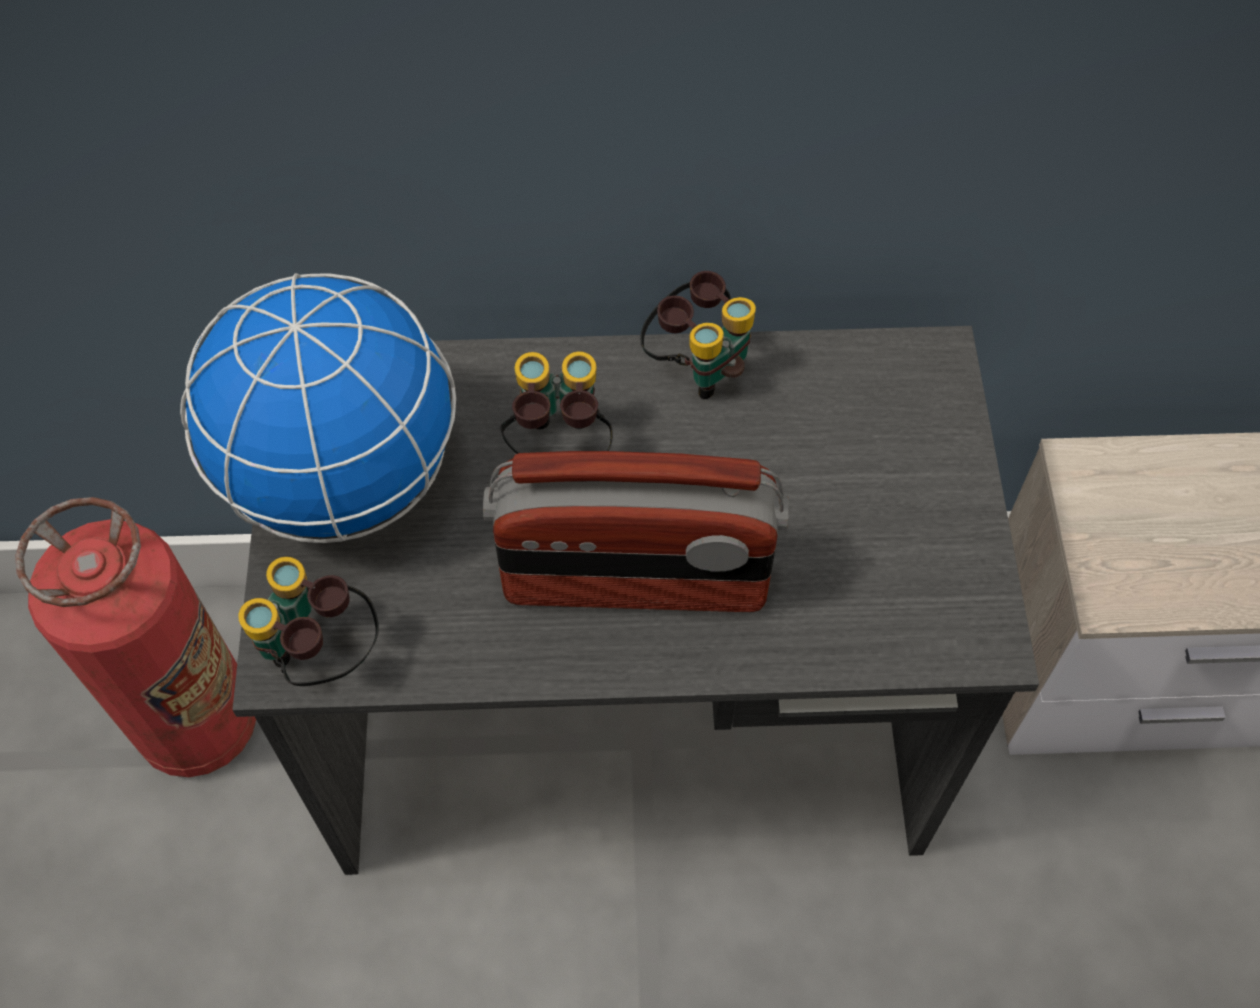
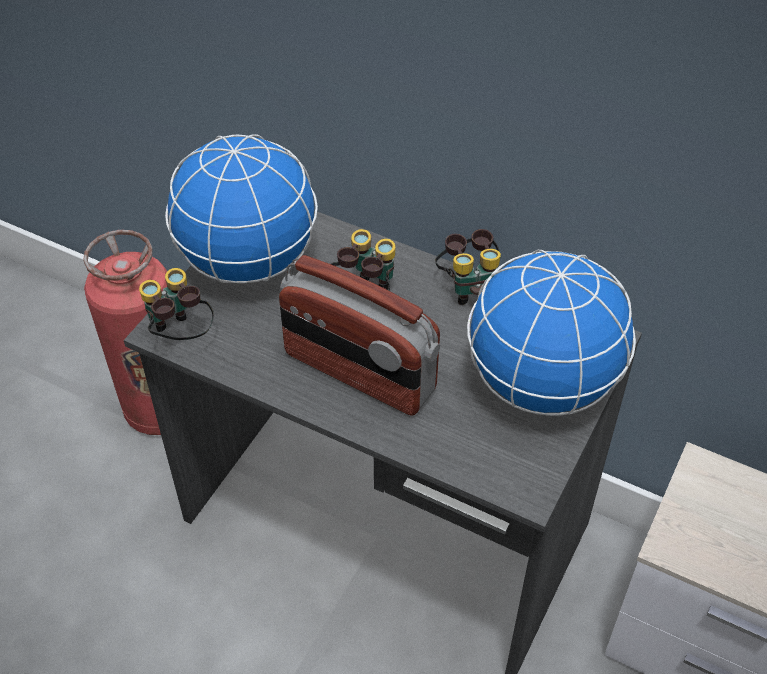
camera: 30 degrees right, 10 degrees down
(895, 470) = (540, 384): none -> globe

